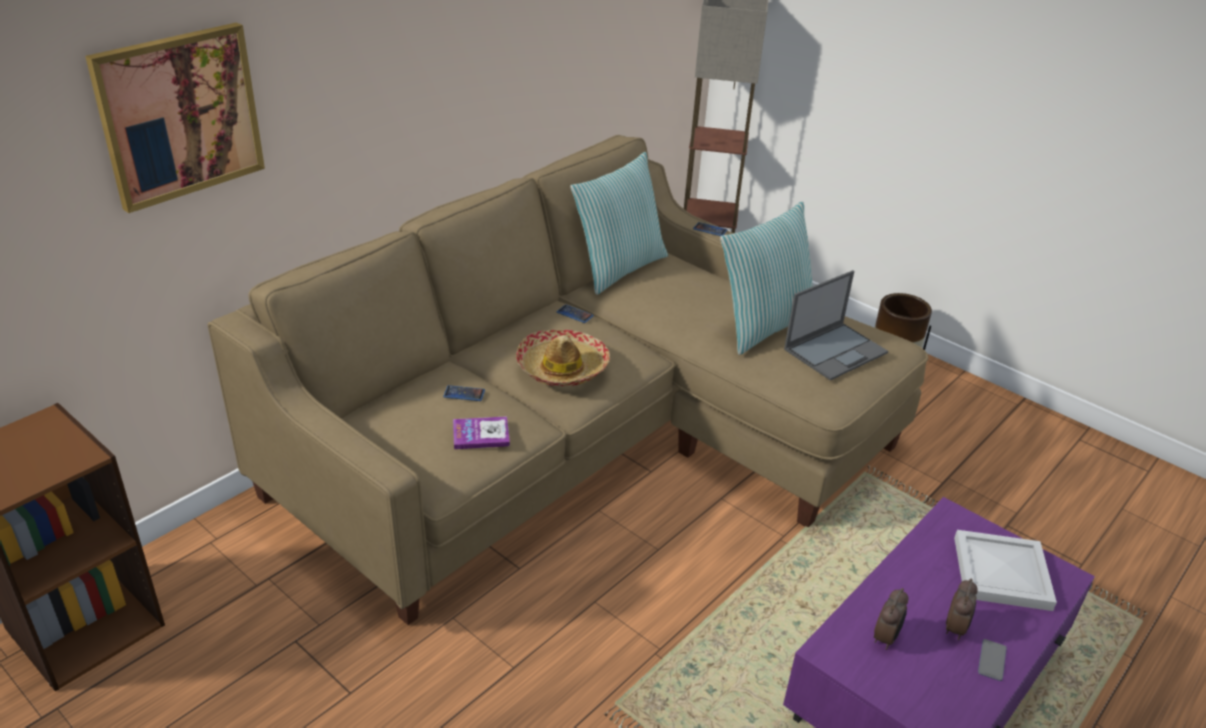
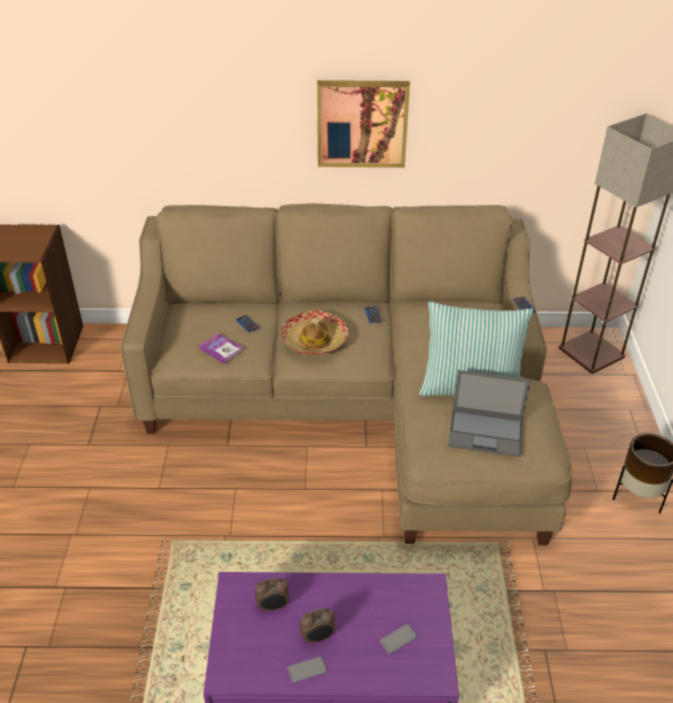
camera: 50 degrees right, 5 degrees up
(179, 115) = (143, 94): picture -> picture (362, 123)
(618, 268) = (445, 302): pillow -> none
(1000, 574) = (398, 639): white tray -> phone

